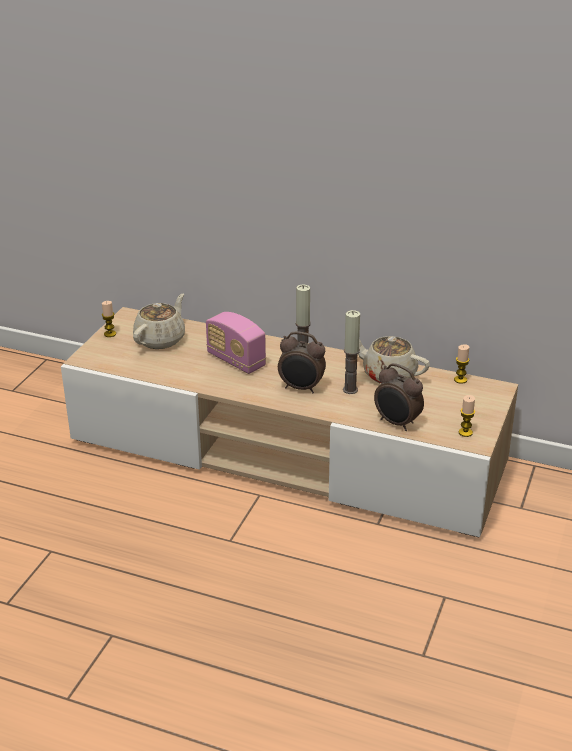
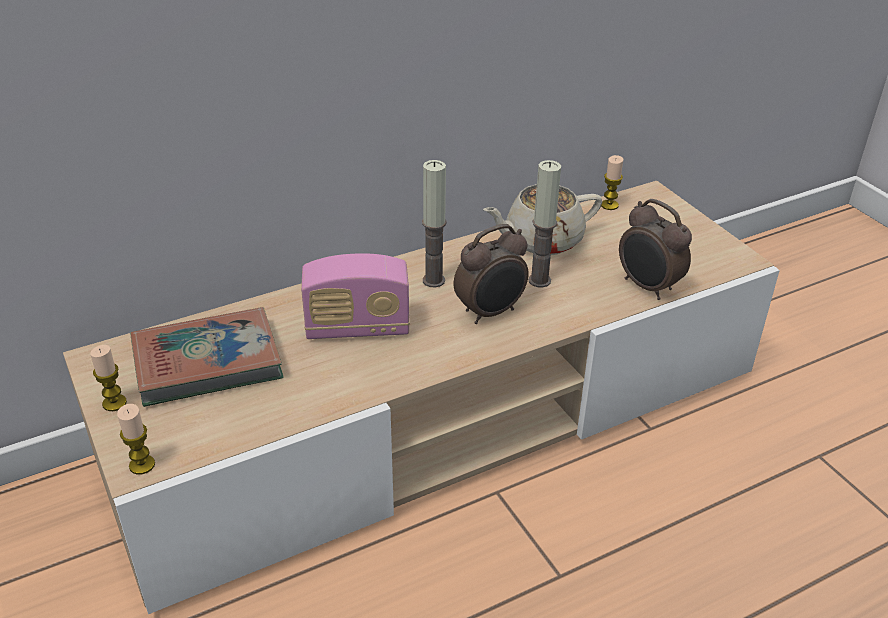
camera: 50 degrees left, 5 degrees up
(161, 339) = (207, 363): beige teapot -> book
(397, 423) = (647, 287): alarm clock -> alarm clock turned 60 degrees clockwise
(465, 432) = (714, 255): candle -> candle (142, 465)

